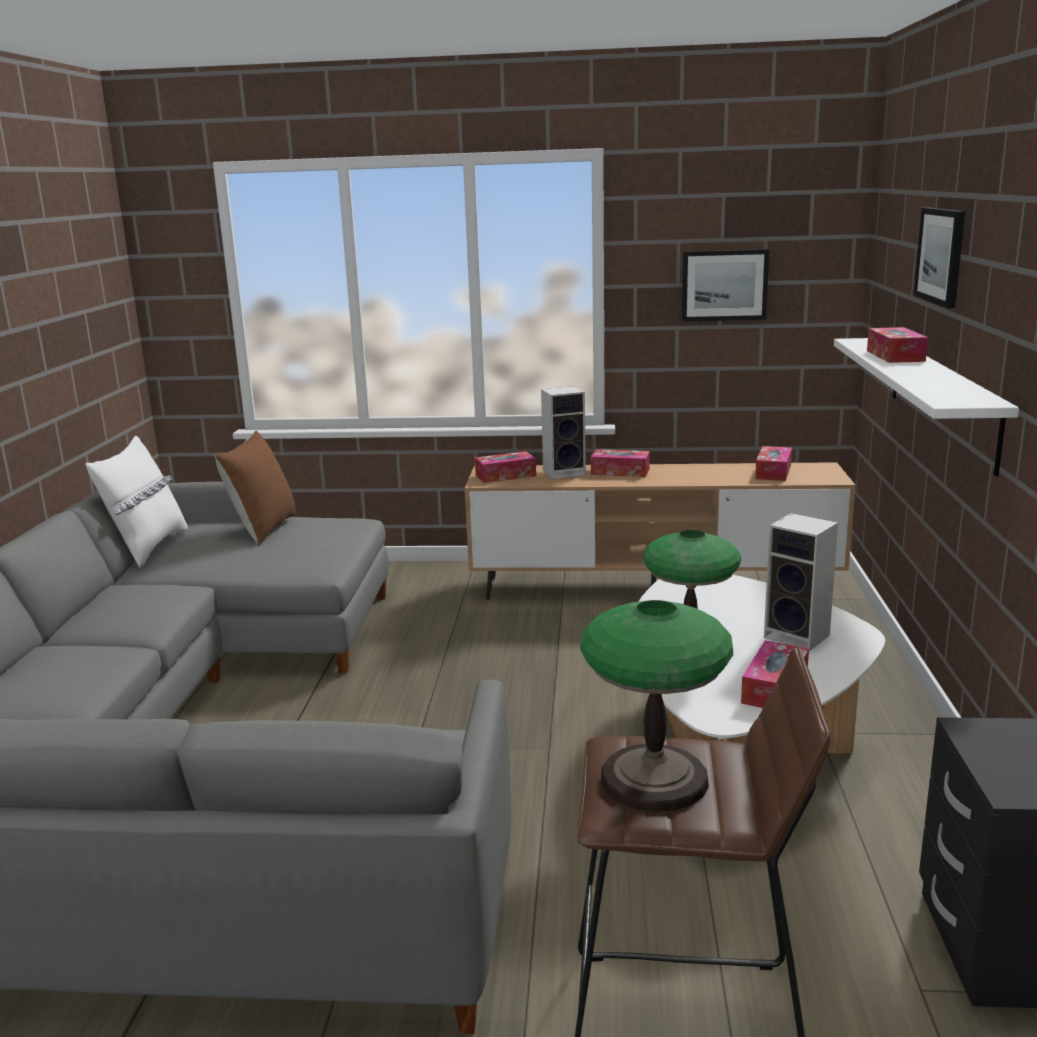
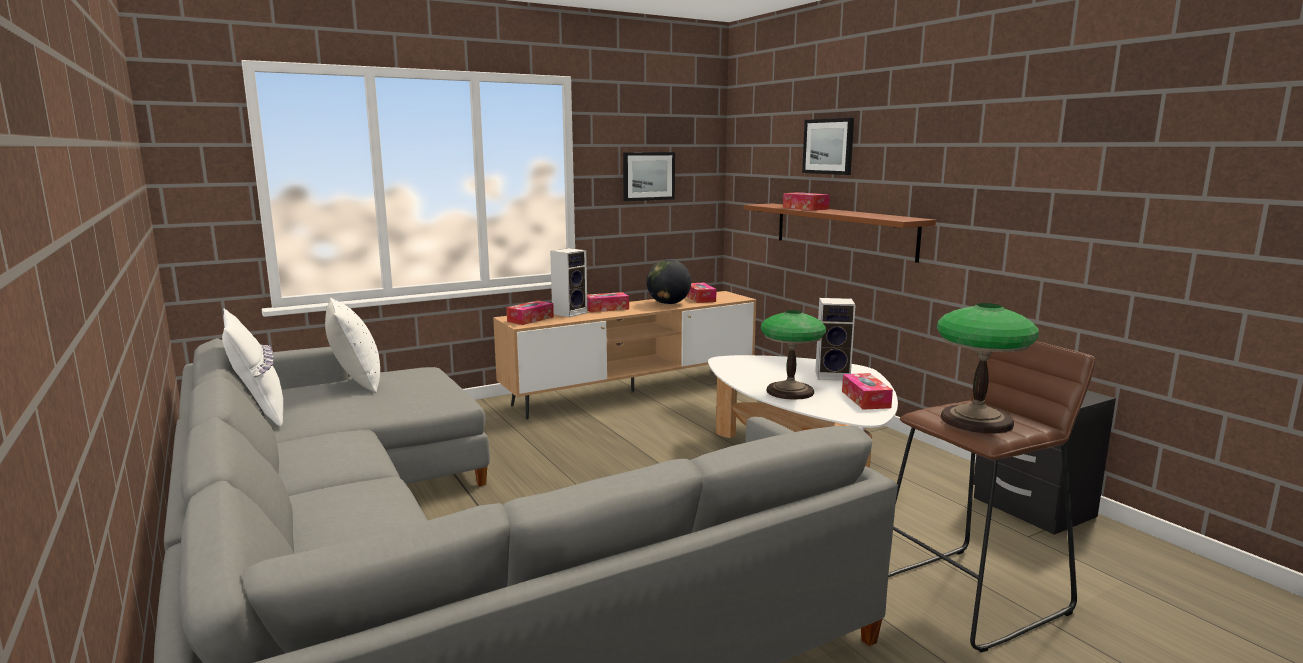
camera: 35 degrees left, 5 degrees down
(263, 529) = (356, 383): brown pillow -> white pillow
(713, 475) = (668, 303): none -> globe
(942, 399) = (843, 230): white shelf -> brown shelf

